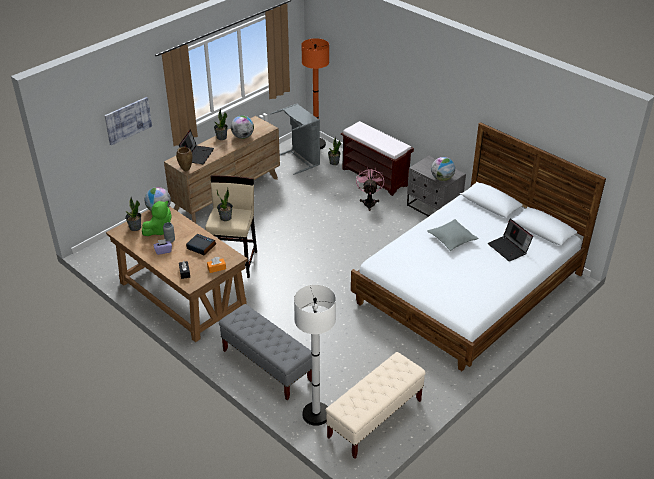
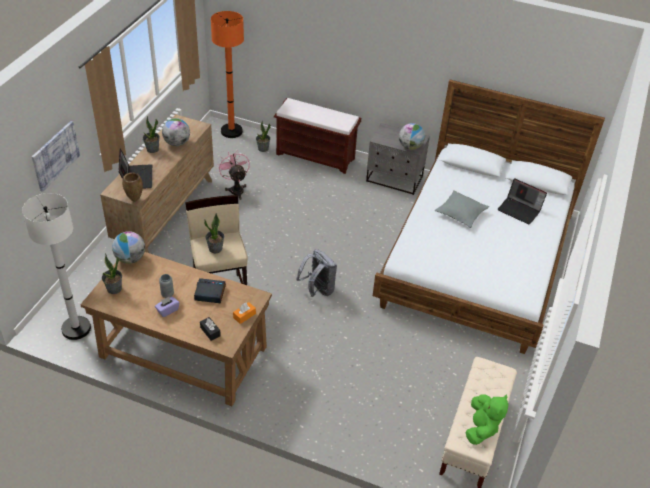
camera: 25 degrees left, 5 degrees up
(159, 230) = (146, 285): green plush toy -> green plush toy (481, 428)
(266, 366) = (327, 410): grey bench -> none
(300, 160) = (224, 153): grey laundry basket -> none
(313, 278) = (318, 290): none -> grey backpack
(316, 414) = (412, 451): white floor lamp -> white floor lamp (76, 328)
(369, 202) = (326, 186): pink fan -> pink fan (236, 189)

